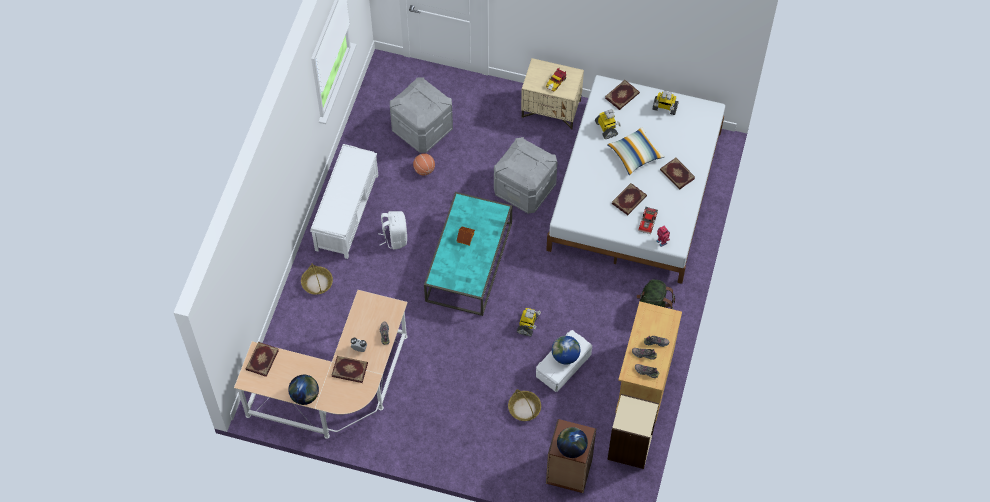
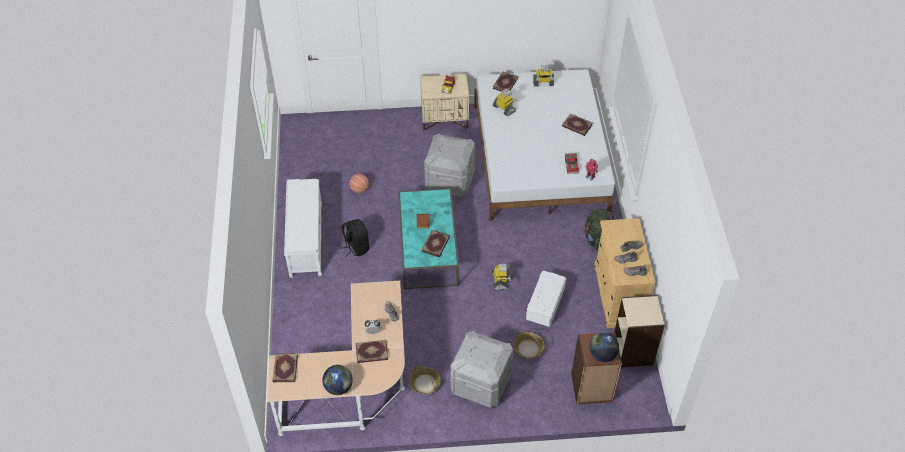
camera: 20 degrees left, 10 degrees down
(317, 283) = (302, 302): basket -> basket (424, 383)
(395, 237) = (356, 247): white backpack -> black backpack
(422, 129) = (344, 160): grey storage box -> grey storage box (480, 383)
(565, 356) = (548, 292): globe -> none
(629, 200) = (548, 154): book -> book (436, 244)
(635, 155) = (536, 121): pillow -> none

